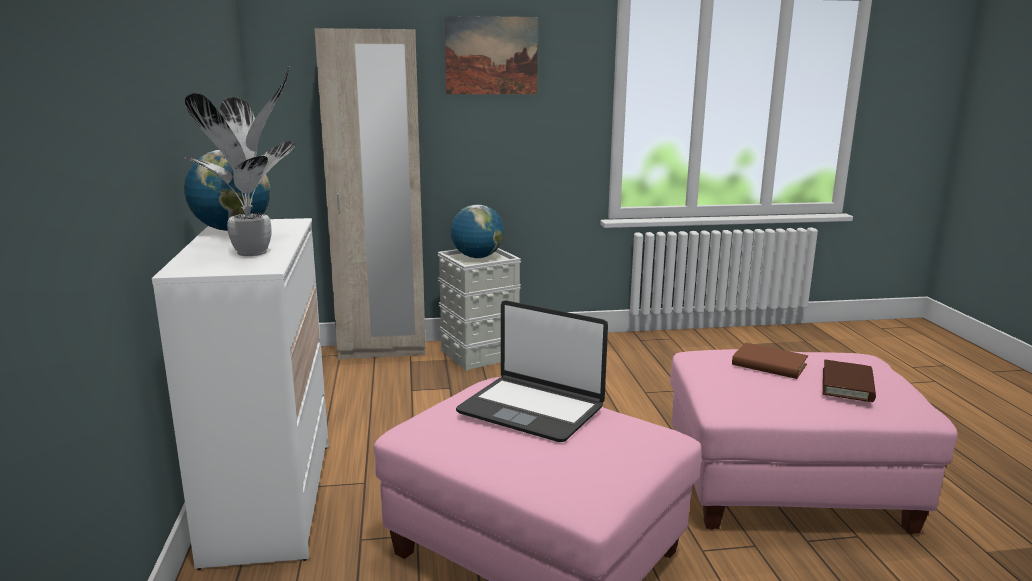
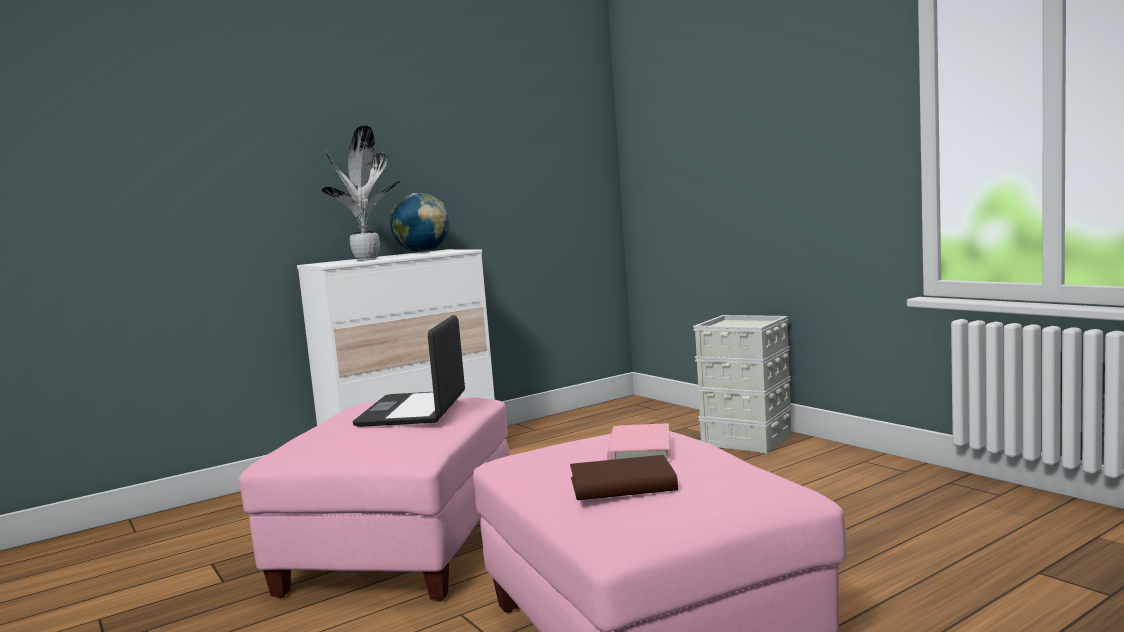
camera: 65 degrees right, 10 degrees down
(382, 351) = (688, 415): beige wardrobe -> none
(477, 257) = (744, 324): globe -> none
(491, 55) = (784, 95): picture -> none
(769, 365) = (640, 450): brown book -> pink book

